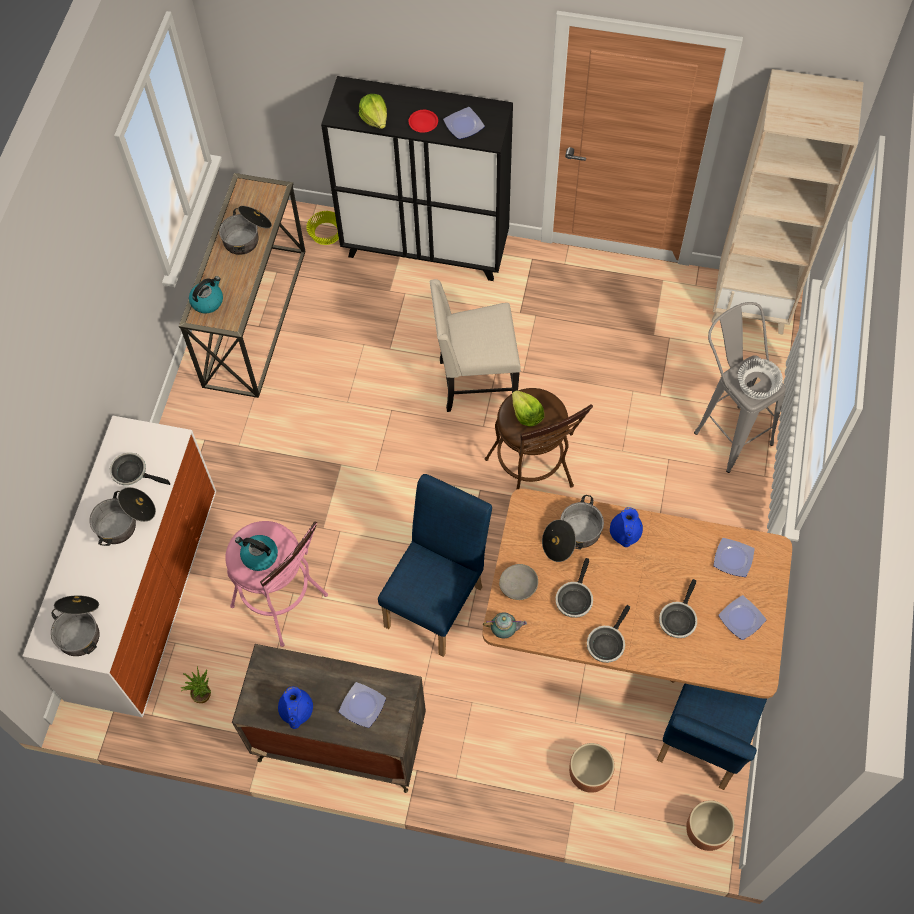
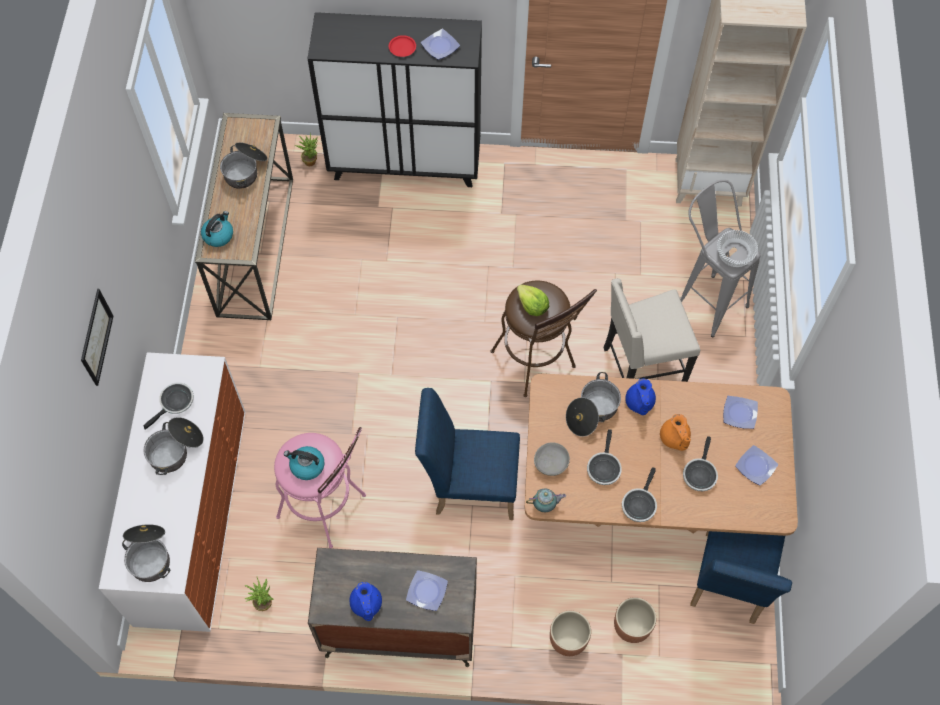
camera: 10 degrees left, 0 degrees up
(47, 392) = (96, 337): none -> picture
(133, 472) = (175, 403): frying pan -> frying pan turned 120 degrees clockwise
(327, 233) = (310, 160): yellow bowl -> potted plant
(375, 119) = (357, 48): lettuce -> none
(438, 600) = (469, 486): blue chair -> blue chair turned 105 degrees counterclockwise
(475, 383) = (470, 282): beige chair -> beige chair (641, 366)
(656, 577) = (674, 439): none -> orange teapot
(705, 831) = (743, 663): brown planter -> brown planter (567, 640)

